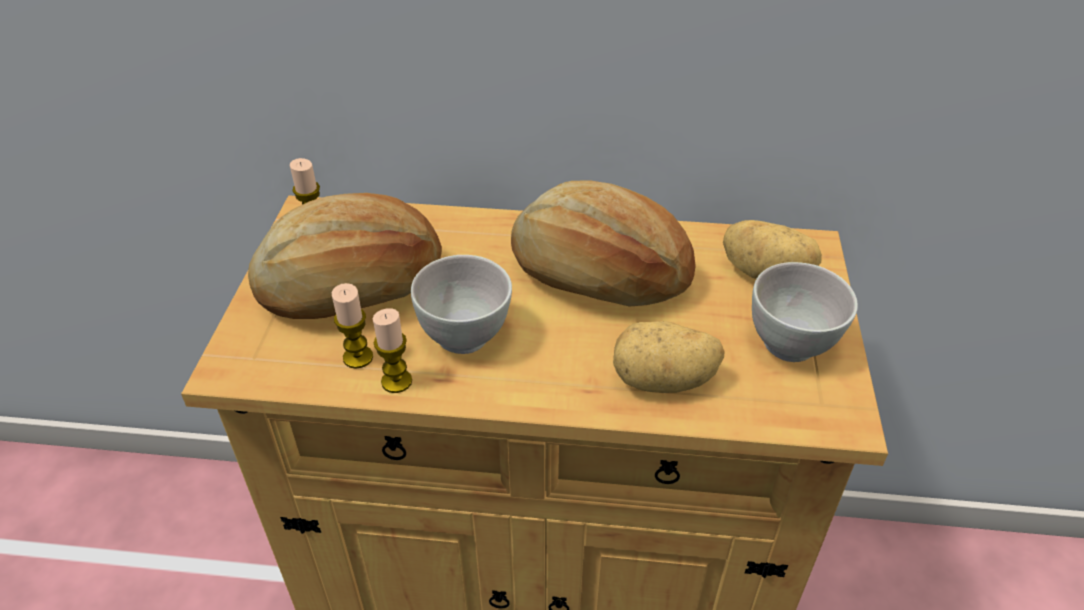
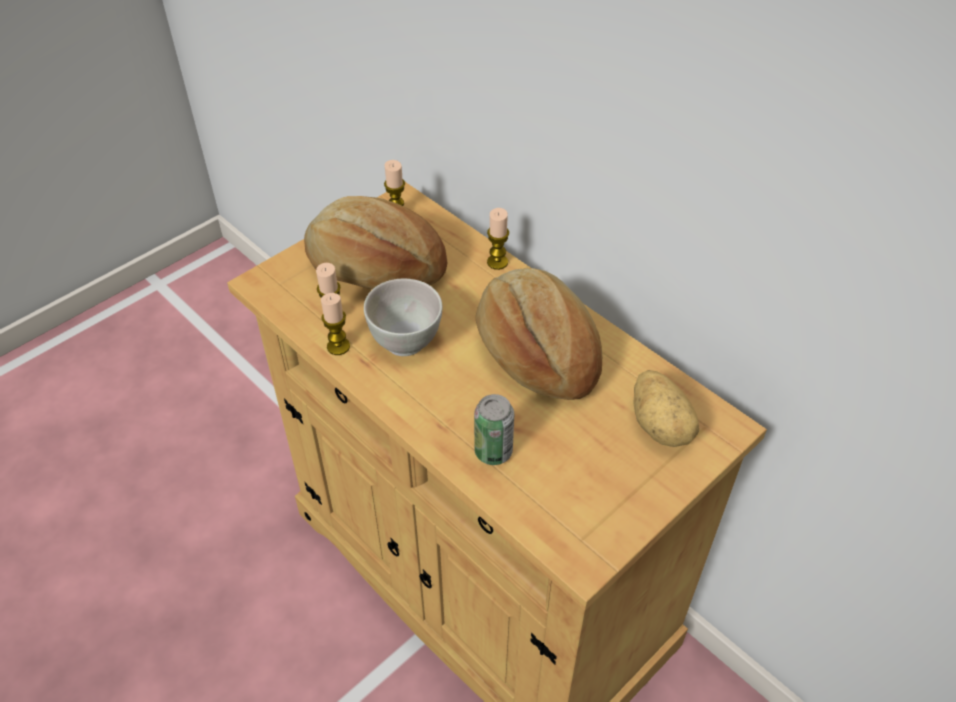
camera: 40 degrees right, 5 degrees up
(470, 220) = (497, 262): none -> candle
(663, 381) = (493, 452): potato -> can
(791, 346) = (611, 487): white bowl -> none

